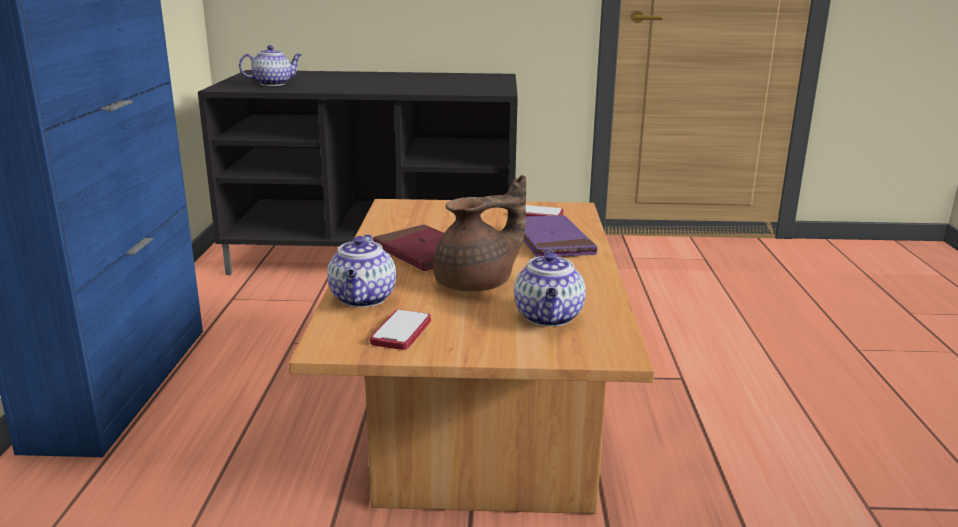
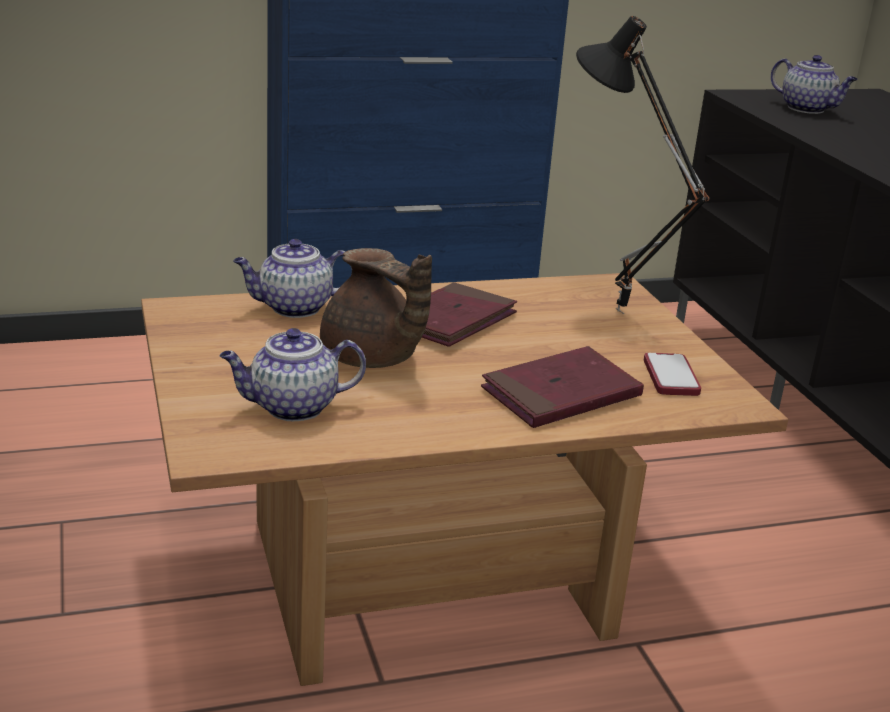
camera: 70 degrees right, 5 degrees up
(401, 332) = (220, 335): phone -> none
(438, 211) = (615, 312): none -> black table lamp
(551, 241) = (561, 394): purple book -> red book

